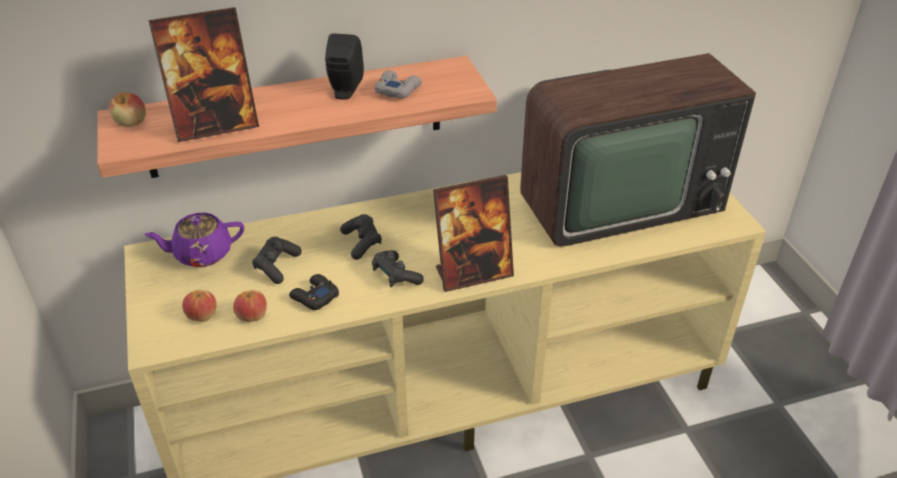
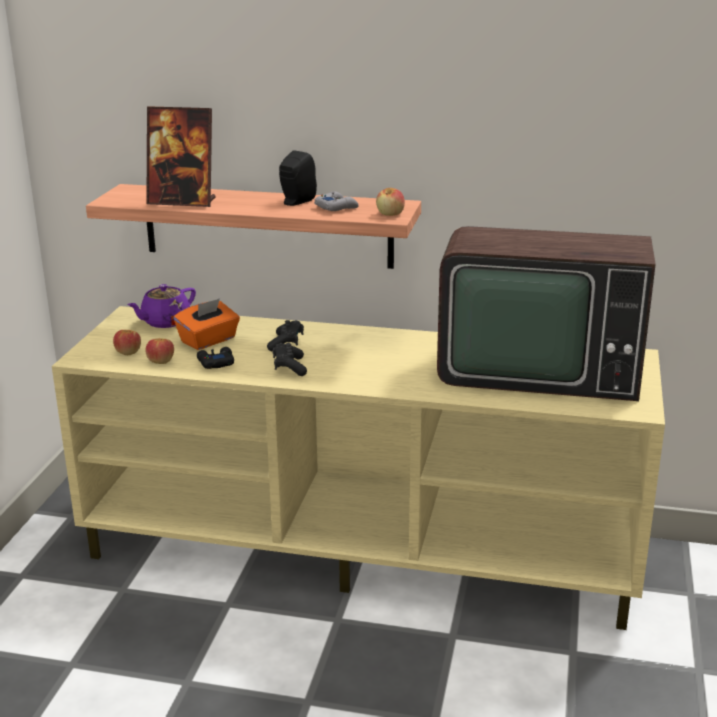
camera: 30 degrees right, 15 degrees down
(131, 122) = (131, 191): apple -> apple (390, 214)
(202, 254) = (165, 322): purple teapot -> purple teapot turned 60 degrees counterclockwise
(277, 266) = (209, 341): black game controller -> orange tissue box
(473, 273) = (353, 381): picture frame -> none

